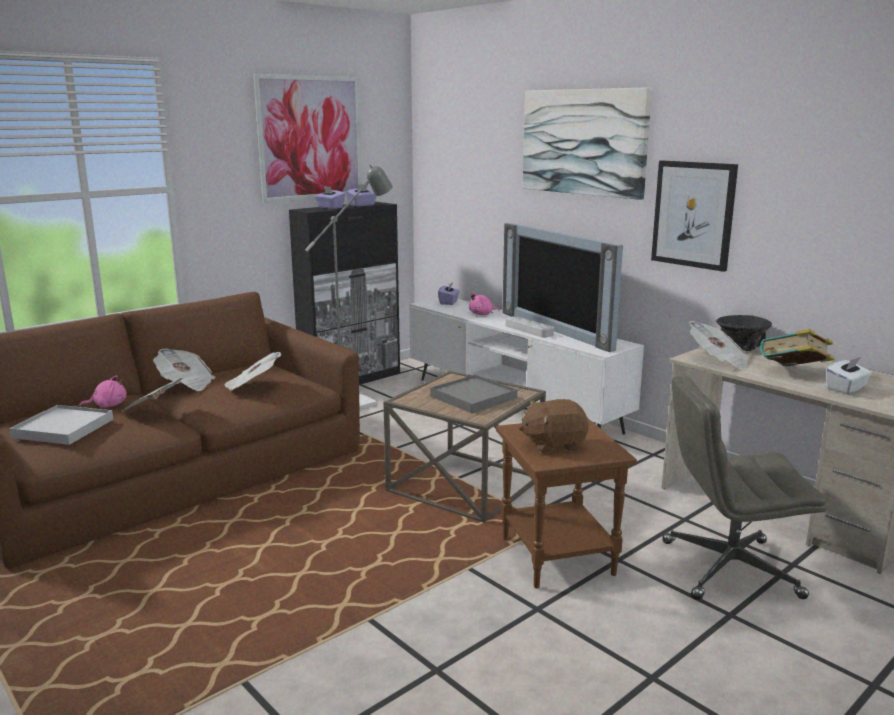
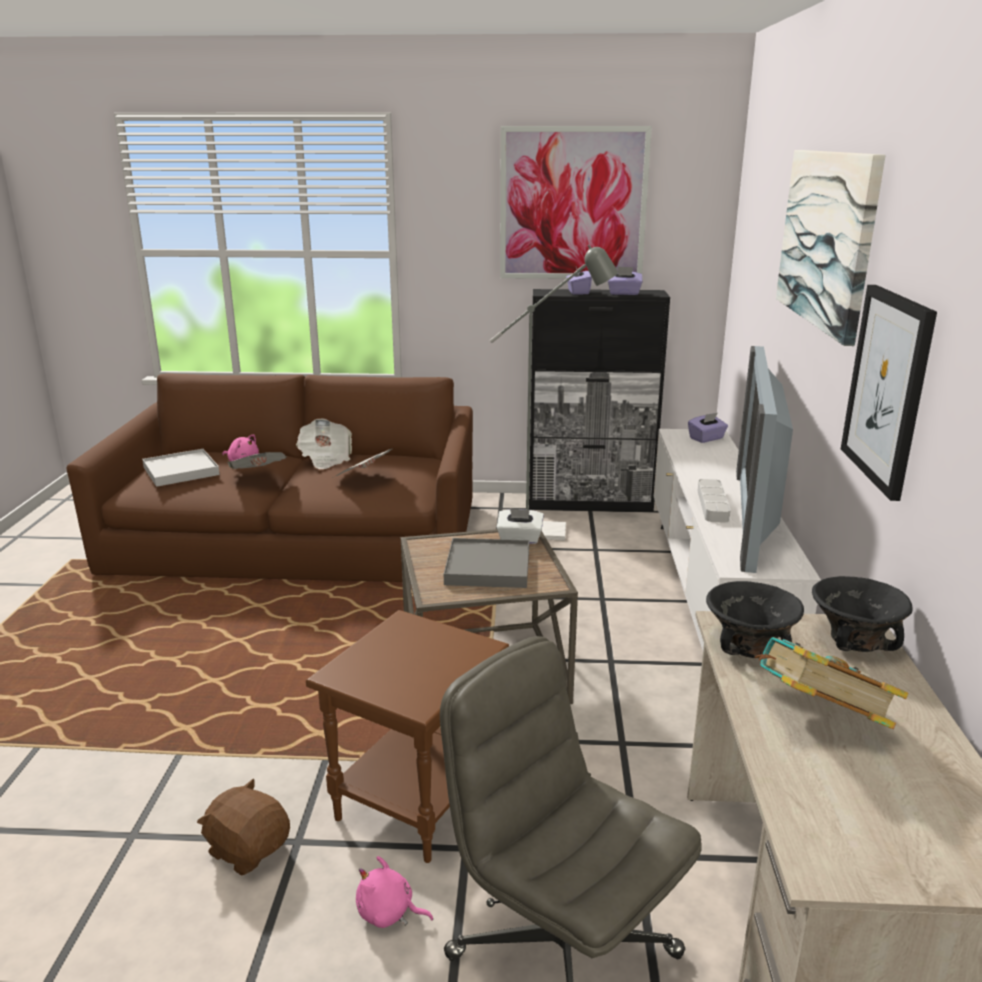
camera: 45 degrees right, 5 degrees up
(482, 314) = (707, 466): pink plush toy -> pink plush toy (388, 913)
(553, 444) = (390, 659): brown plush toy -> brown plush toy (249, 849)
(718, 362) = (750, 646): newspaper -> black bowl
(846, 389) = (837, 789): white tissue box -> white tissue box (519, 539)

